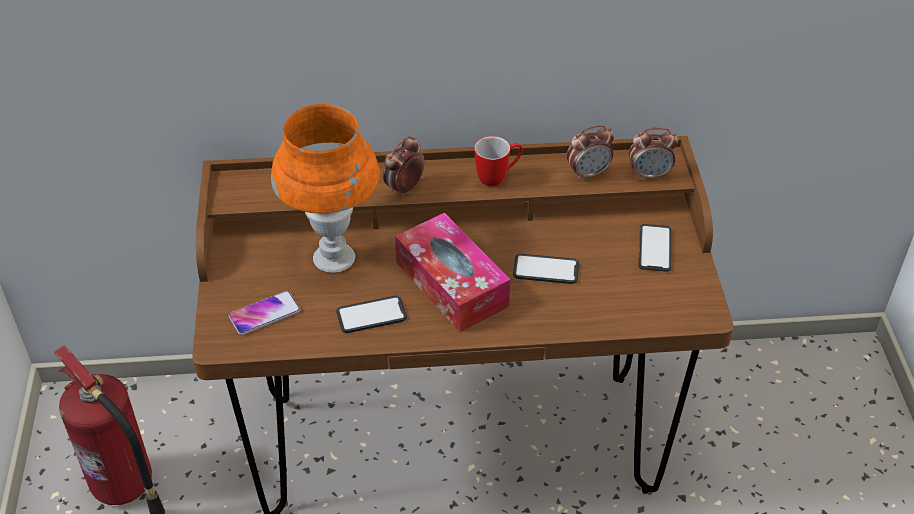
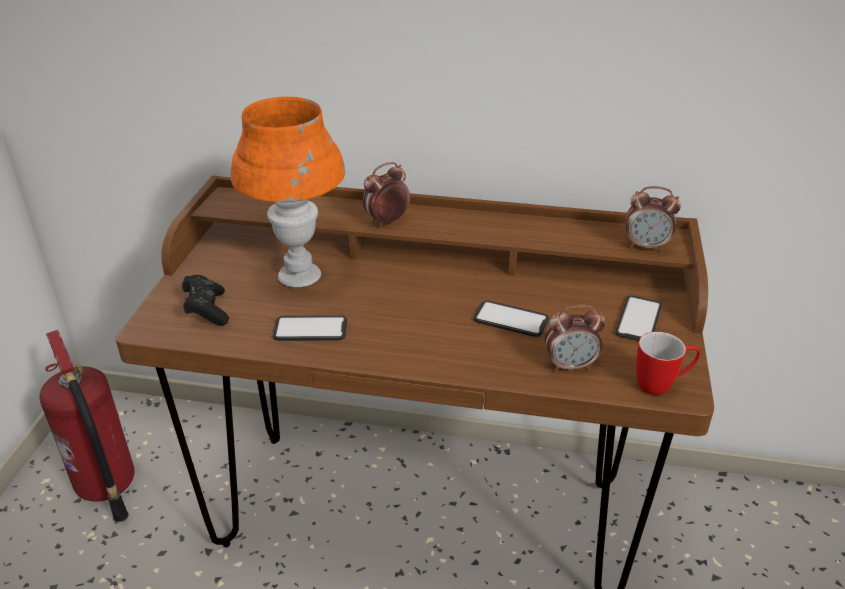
camera: 15 degrees right, 10 degrees down
(264, 314) = (207, 310): phone -> black game controller
(451, 284) = (405, 316): tissue box -> none
(498, 177) = (484, 226): mug -> mug (662, 385)
(588, 174) = (580, 236): alarm clock -> alarm clock (570, 366)

